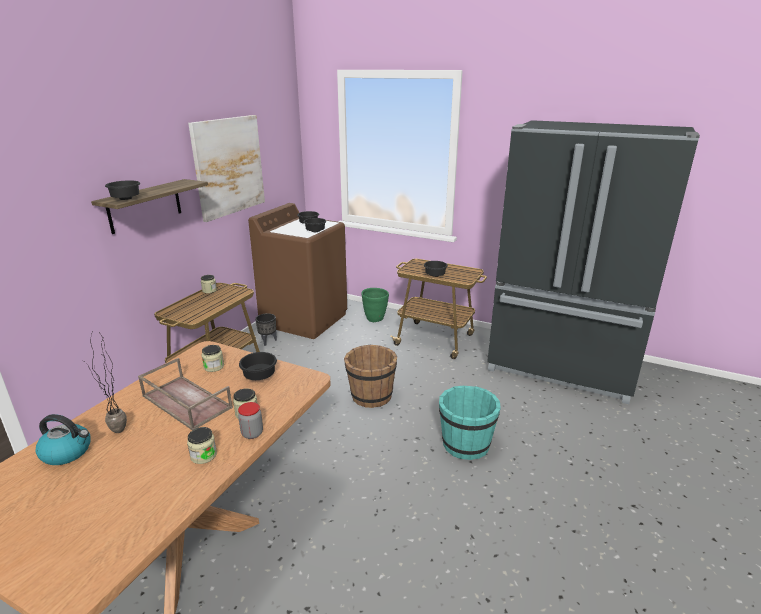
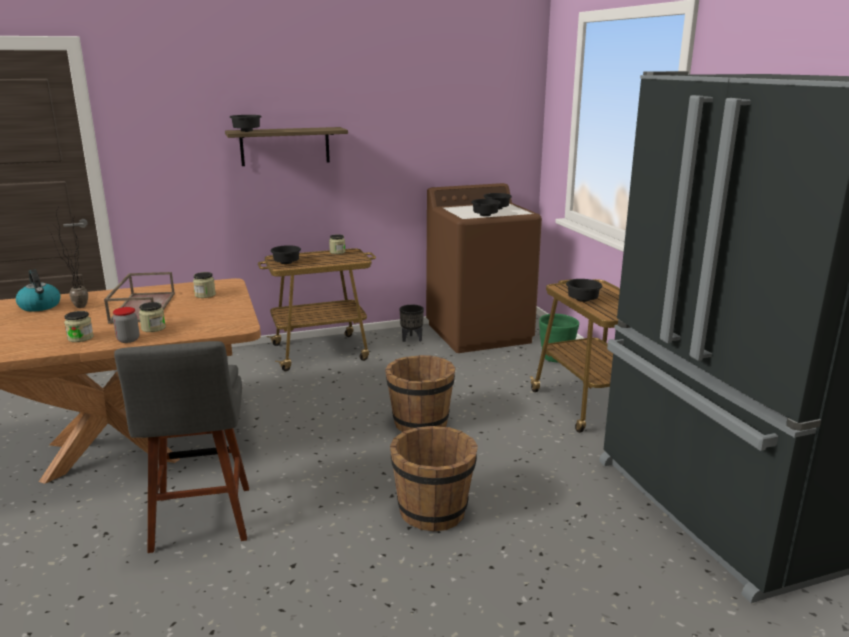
camera: 45 degrees right, 5 degrees down
(229, 166) = (408, 122): picture -> none
(258, 377) = (214, 311): black bowl -> black bowl (285, 263)
(358, 547) = (201, 522): none -> grey stool
(465, 444) = (433, 511): turquoise bucket -> brown bucket

